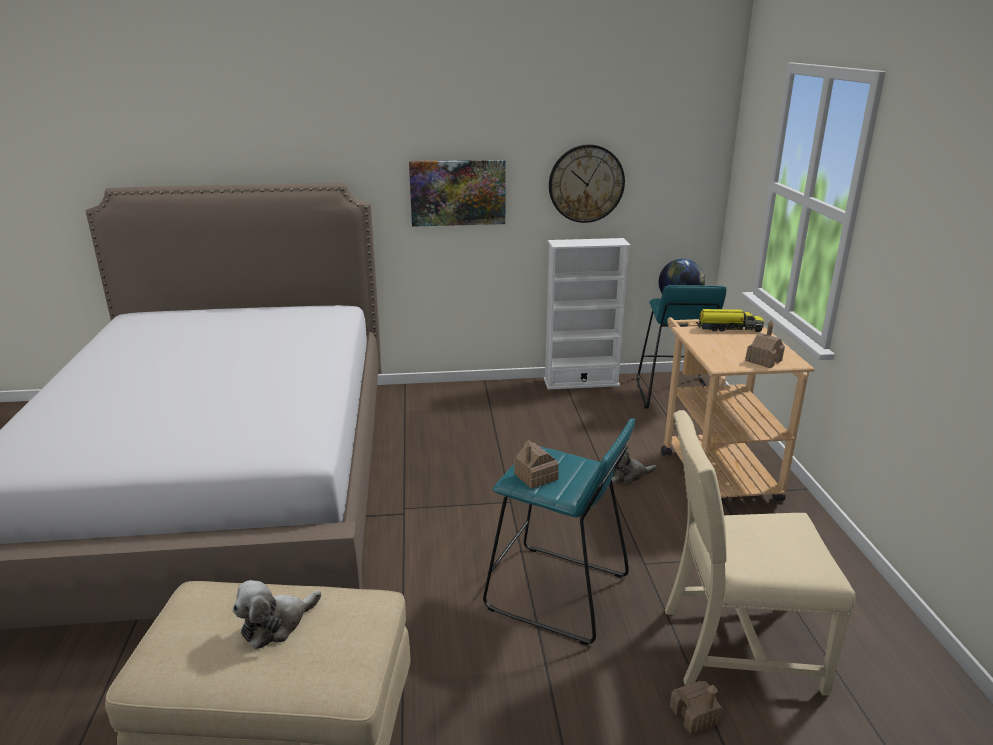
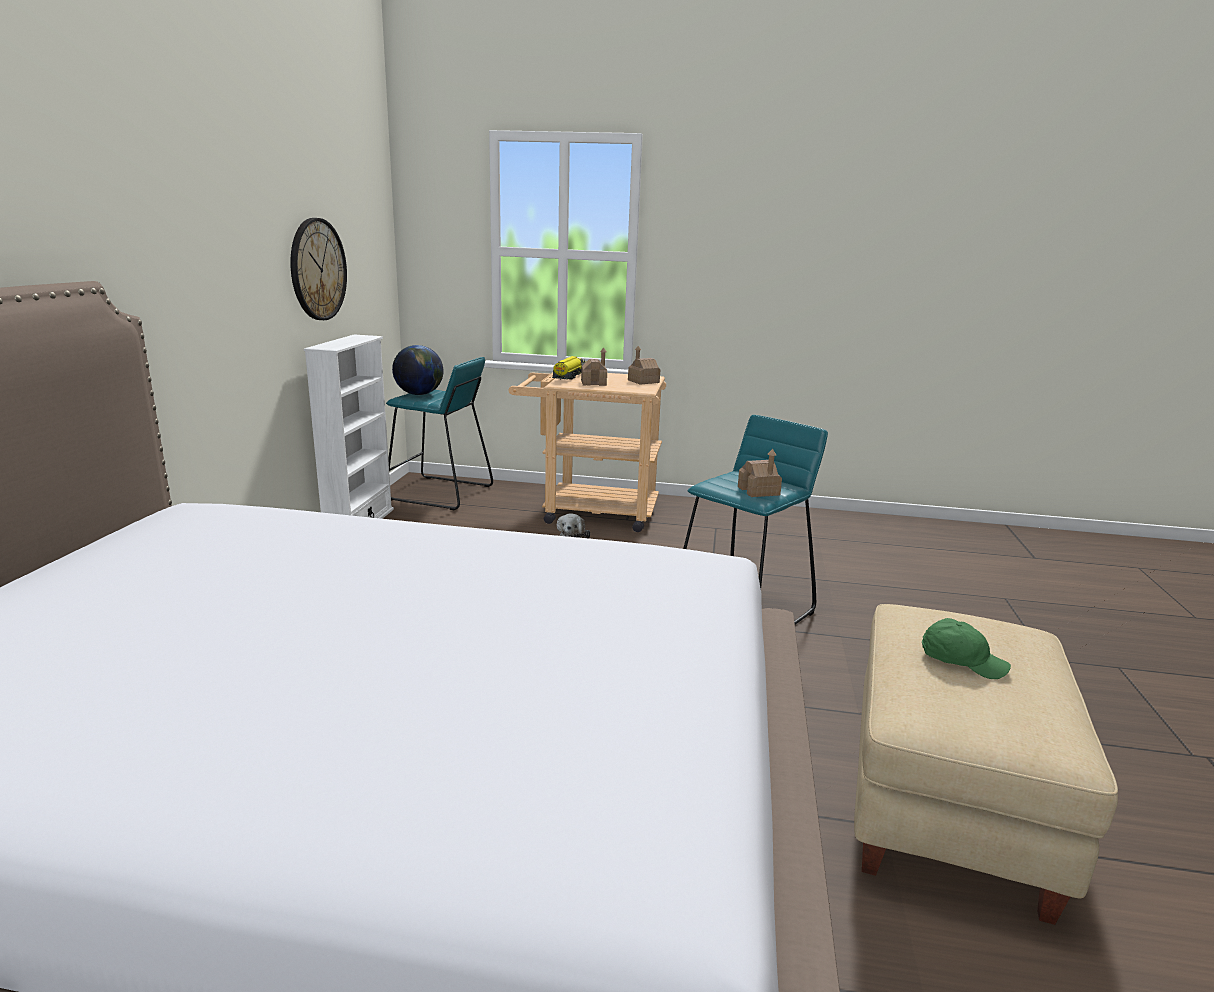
camera: 75 degrees left, 5 degrees down
(276, 624) = (961, 661): plush toy -> green cap
(457, 192) = (212, 291): picture -> none
(695, 715) = (887, 591): toy house -> toy house (593, 383)
(735, 646) = (817, 561): beige chair -> none

